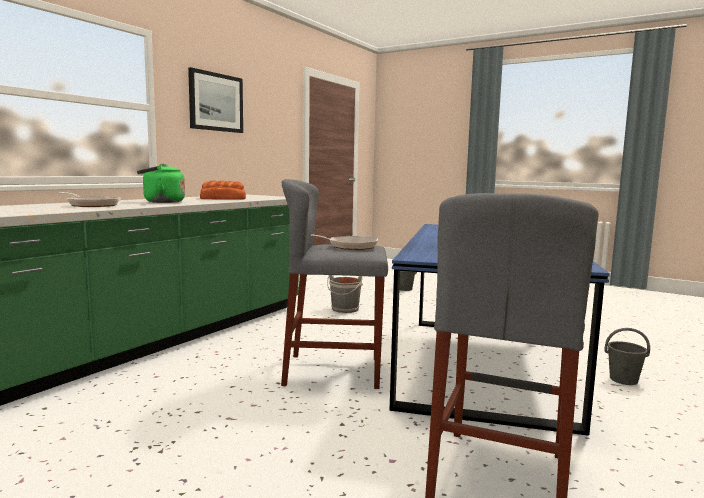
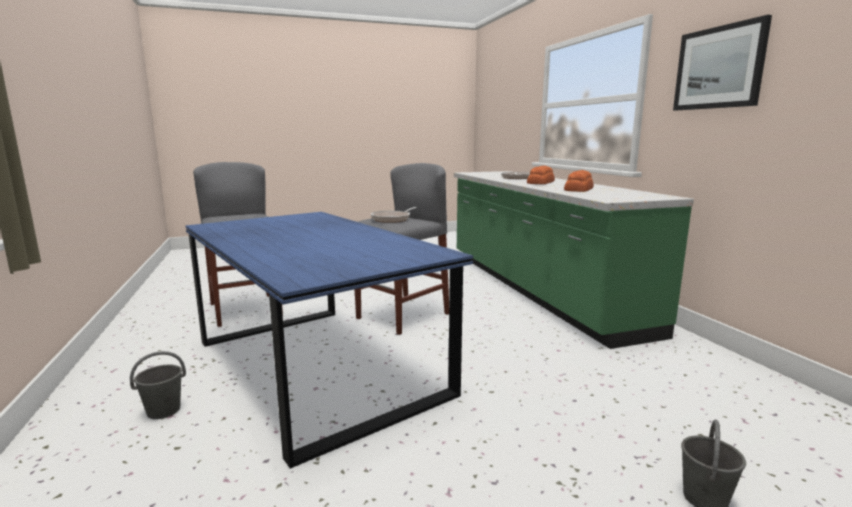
camera: 130 degrees right, 5 degrees up
(161, 202) = (541, 182): green kettle -> bread
(345, 309) = (569, 373): grey bucket -> none

